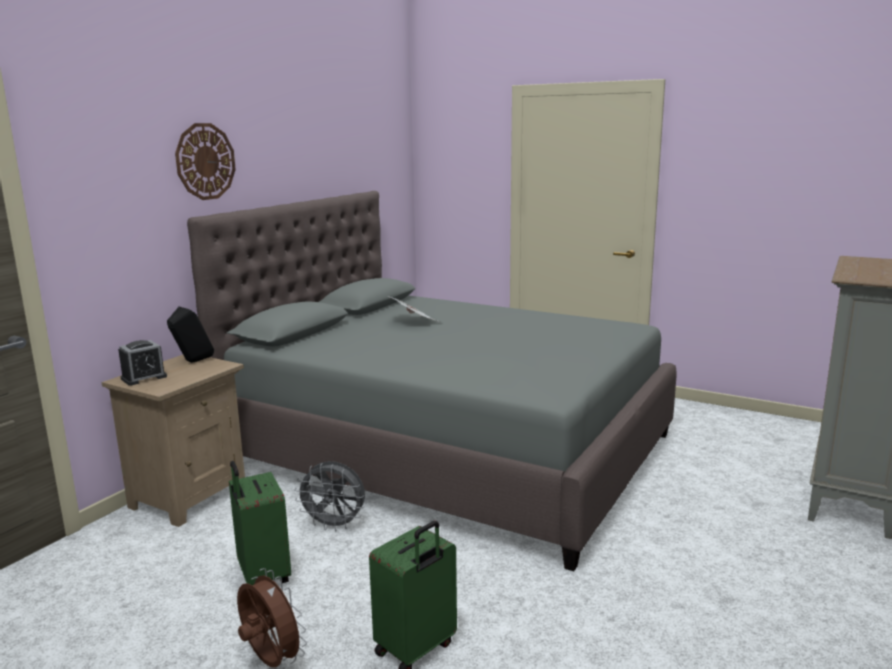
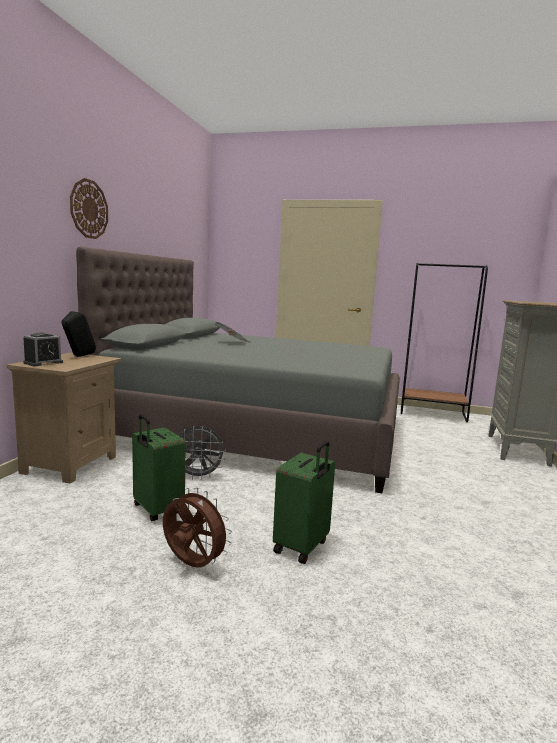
camera: 15 degrees left, 5 degrees down
(745, 422) = (432, 414): none -> clothes rack

